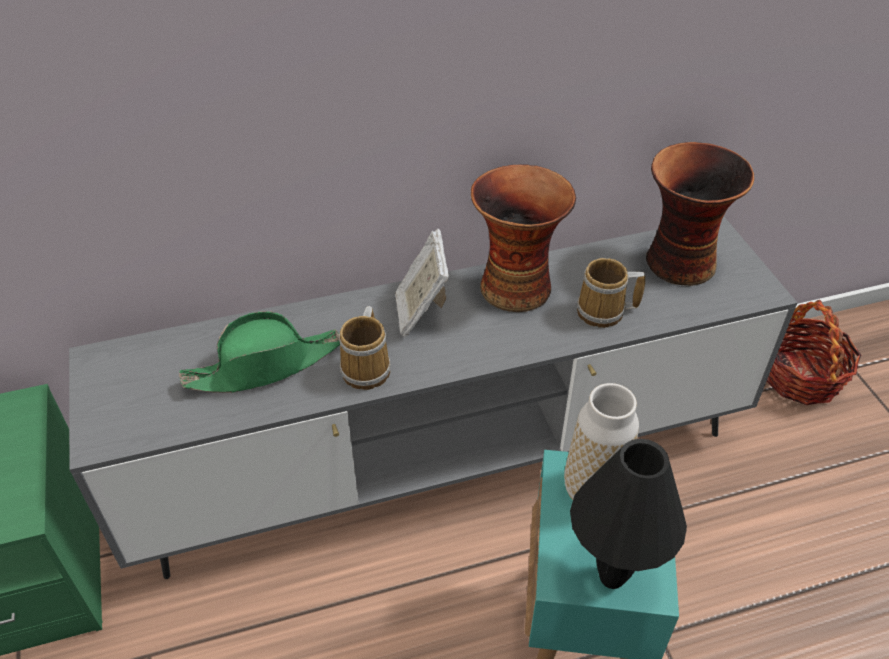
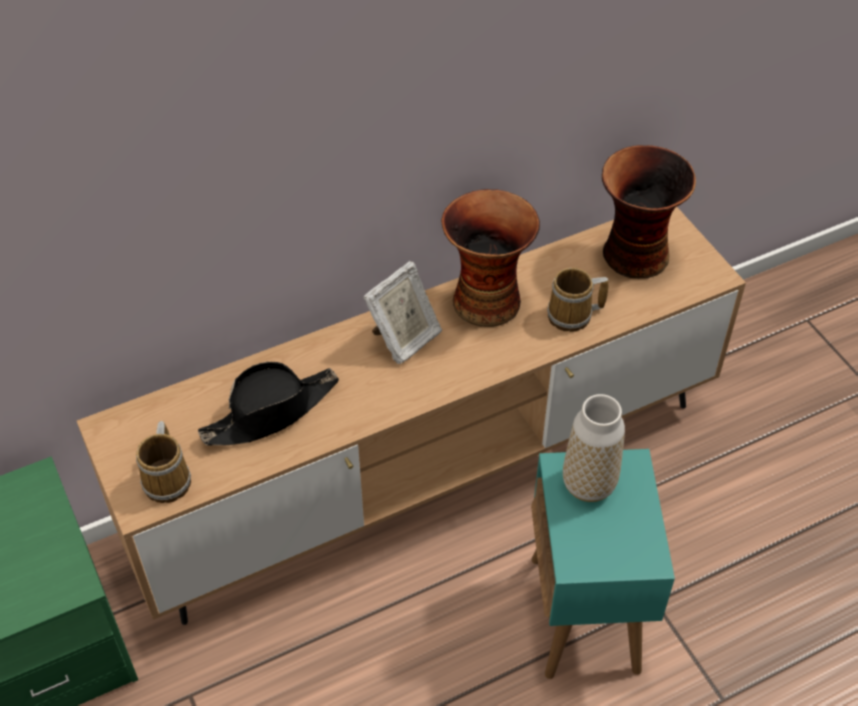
camera: 10 degrees left, 5 degrees up
(265, 366) = (271, 412): green hat -> black hat
(368, 368) = (368, 401): mug -> mug (169, 479)
(421, 313) = (404, 339): picture frame -> picture frame turned 120 degrees counterclockwise
(443, 466) = (427, 475): grey tv stand -> brown tv stand
(611, 578) = (615, 556): black table lamp -> none
(800, 377) = (758, 336): basket -> none

